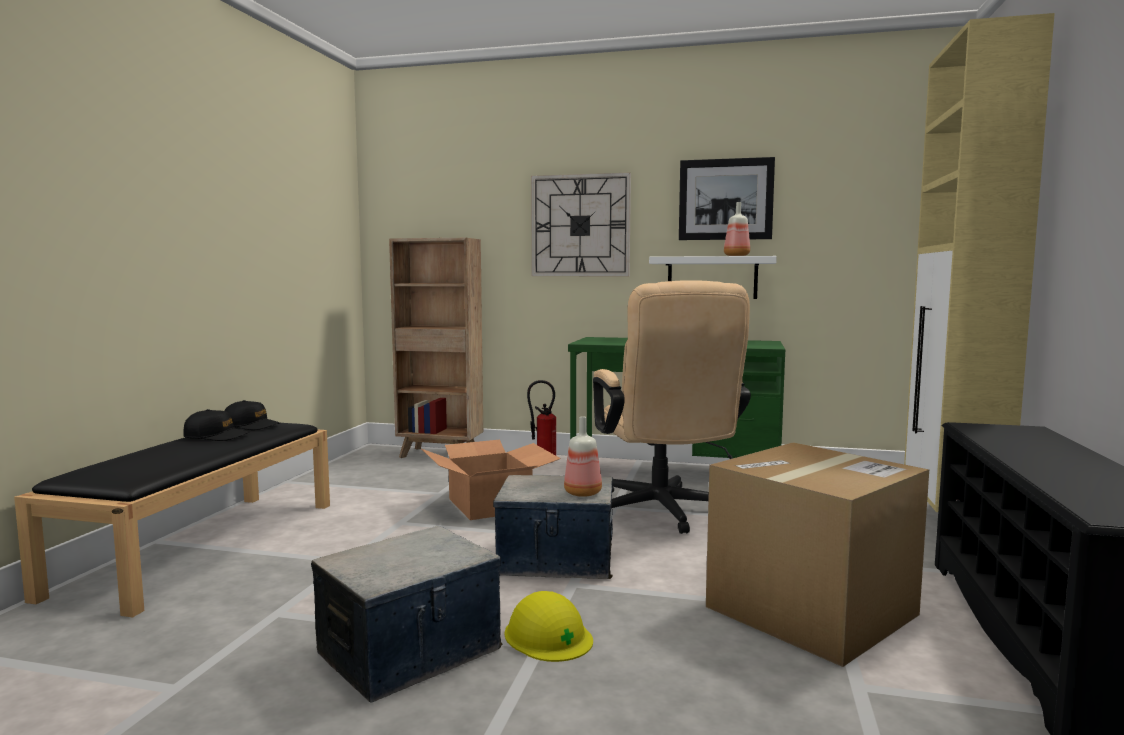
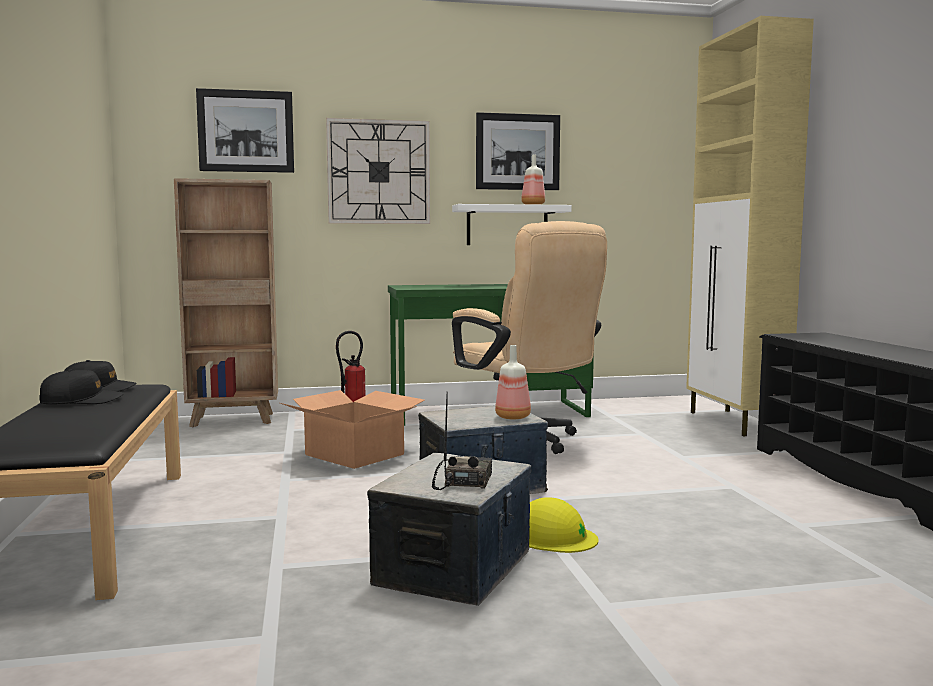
camera: 25 degrees left, 0 degrees up
(400, 566) = (463, 481): none -> radio
(462, 192) = (246, 131): none -> picture
(811, 610) = (716, 488): cardboard box -> none

